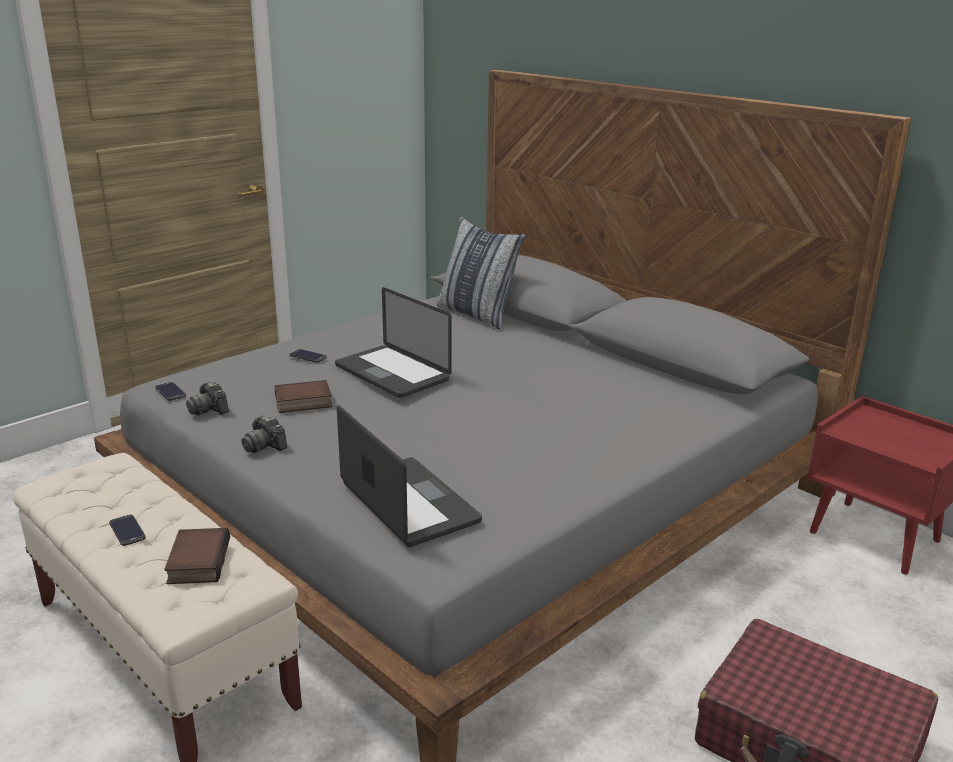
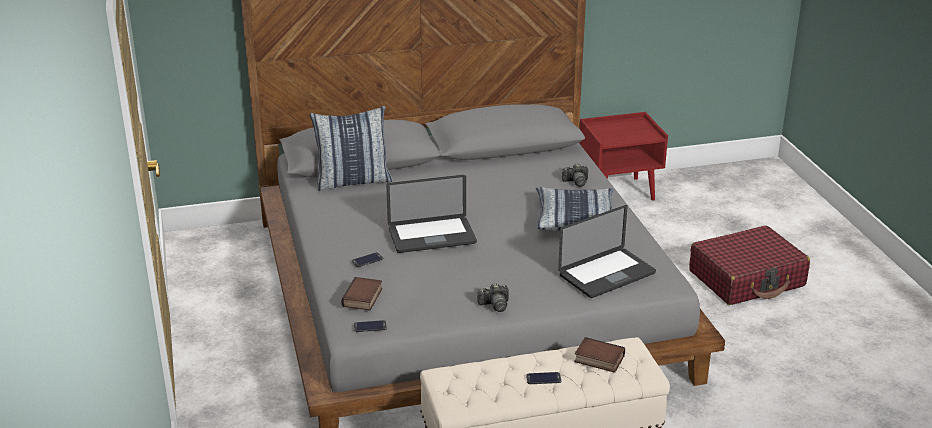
camera: 60 degrees left, 5 degrees up
(209, 409) = (420, 315): camera -> camera (576, 182)
(302, 403) = (443, 279): book -> book (363, 298)
(409, 503) = (607, 274): laptop -> laptop turned 150 degrees clockwise
(546, 446) = (575, 218): none -> pillow

